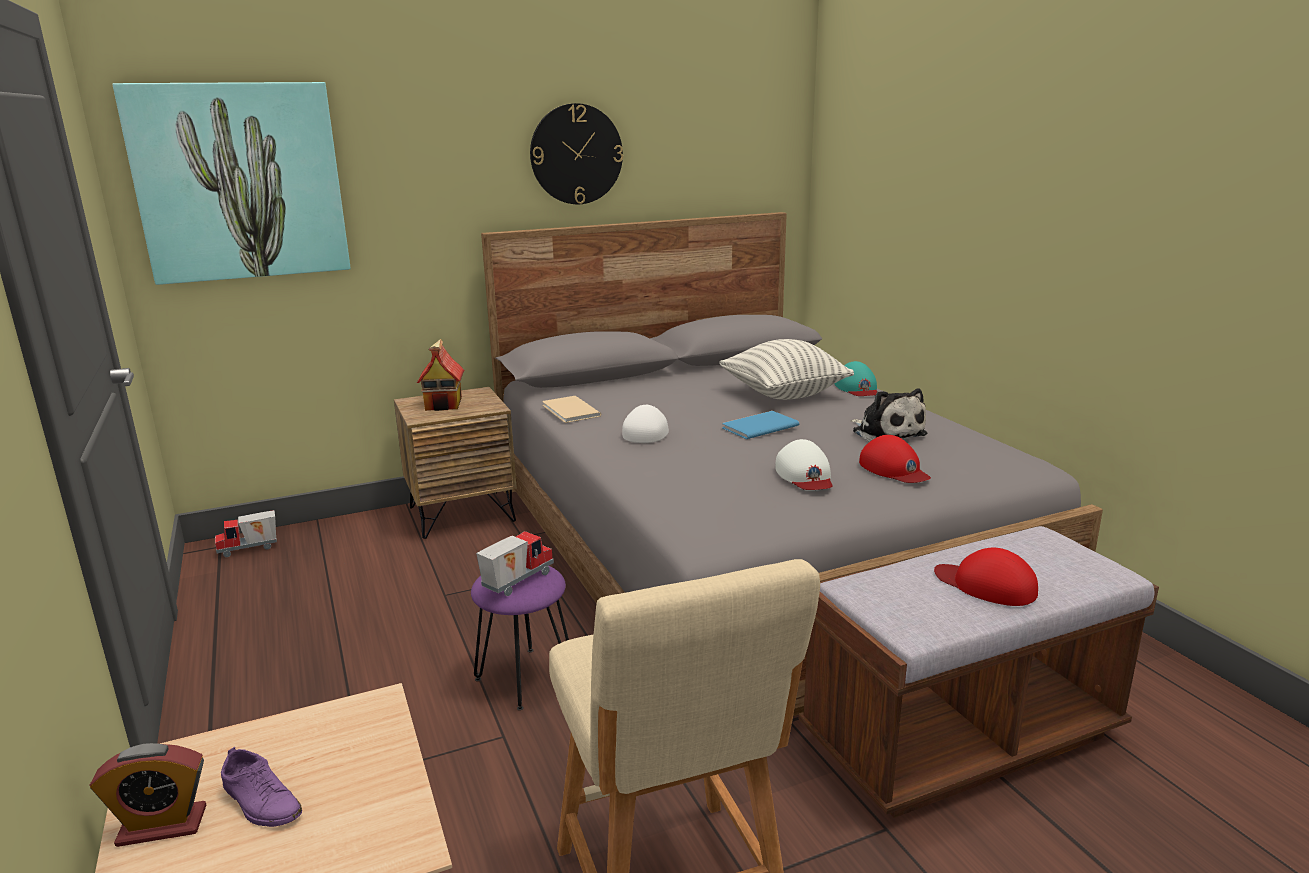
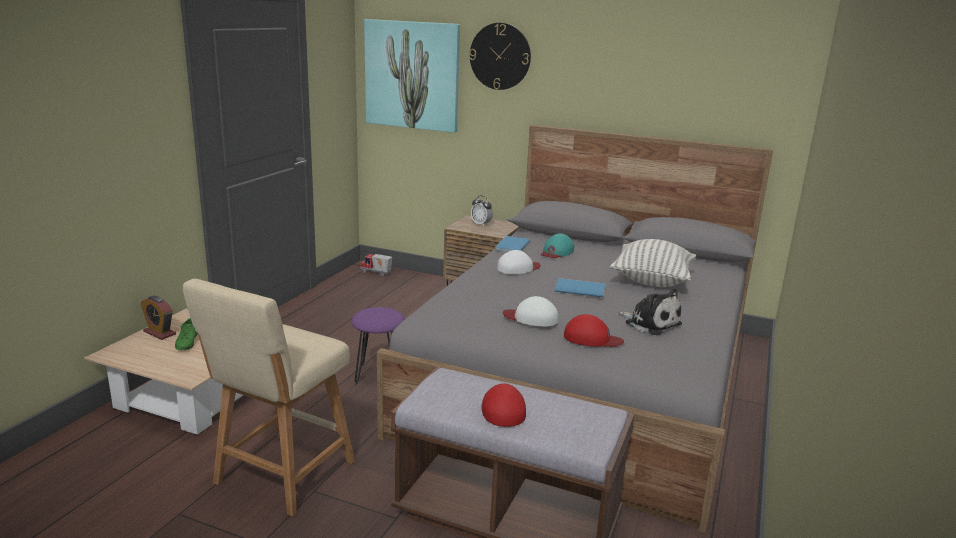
camera: 45 degrees right, 0 degrees up
(261, 801) = (187, 341): purple shoe -> green shoe
(444, 404) = (481, 224): toy house -> alarm clock
(516, 581) = (375, 315): toy truck -> none
(570, 411) = (510, 246): beige book -> blue book
(576, 154) = (606, 82): wall clock -> wall clock (500, 56)
(805, 475) = (531, 318): white cap -> white cap turned 75 degrees clockwise
(857, 388) = (712, 296): turquoise cap -> turquoise cap (556, 252)
(886, 433) = (650, 323): plush toy -> plush toy turned 60 degrees counterclockwise
(894, 469) = (592, 338): red cap -> red cap turned 90 degrees counterclockwise

